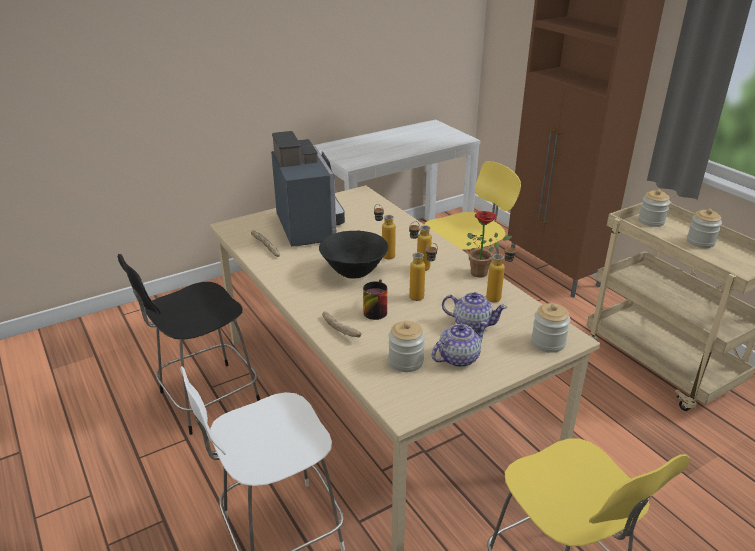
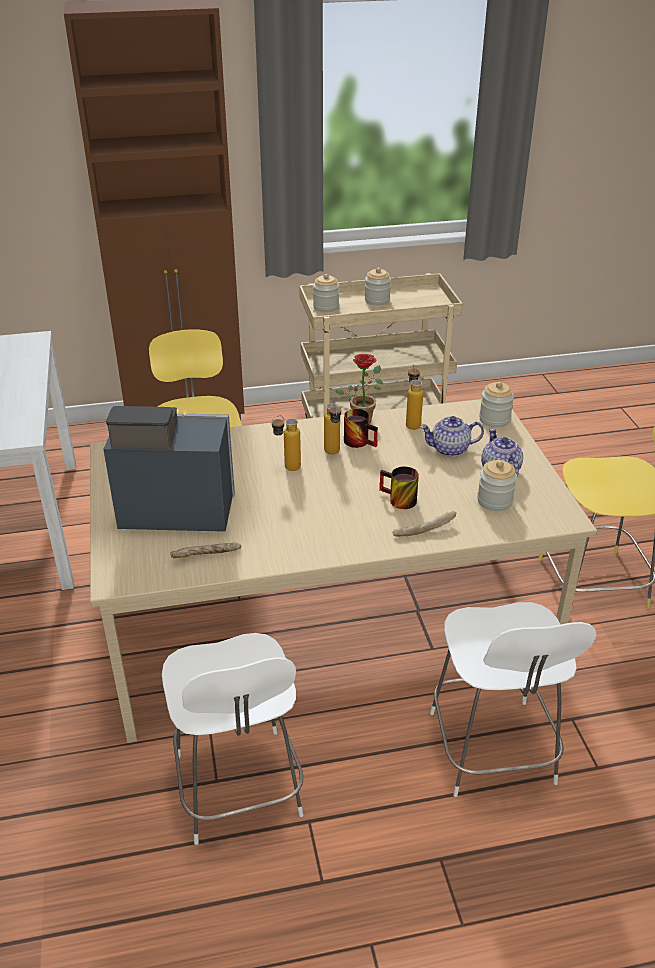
camera: 70 degrees left, 5 degrees up
(206, 399) = (239, 789): black stool -> white stool
(354, 273) = (315, 497): black bowl -> none
(422, 296) = (387, 464): bottle -> none
(447, 278) = (361, 441): none -> mug
(471, 324) = (450, 449): teapot -> teapot turned 135 degrees counterclockwise

